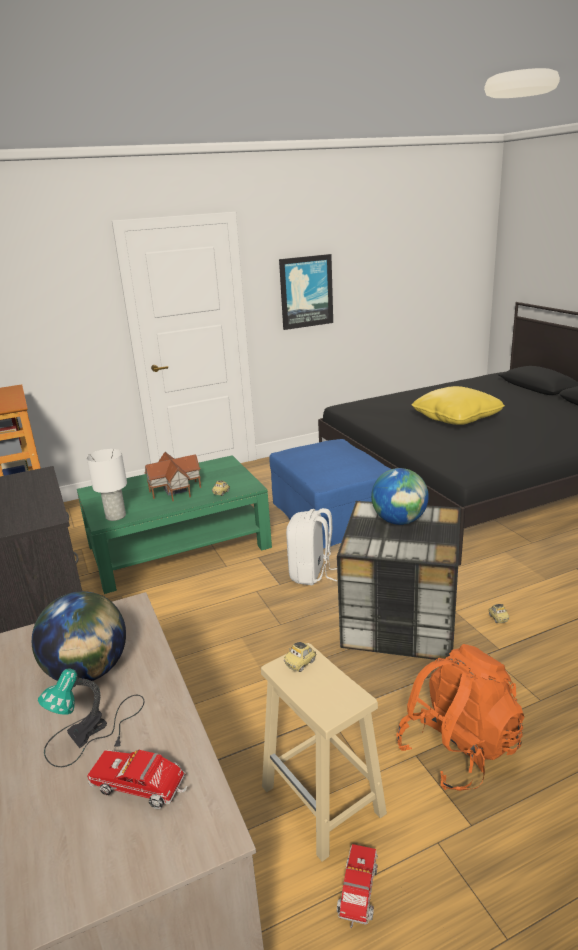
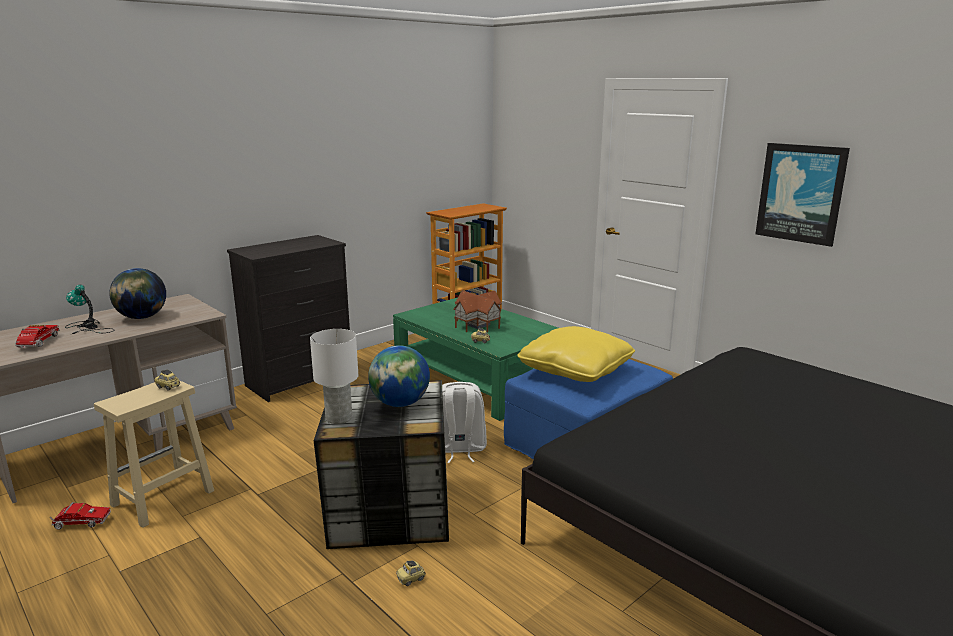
camera: 70 degrees right, 5 degrees down
(115, 516) = (419, 316): white table lamp -> white table lamp (338, 417)
(456, 418) = (786, 427): yellow pillow -> yellow pillow (575, 370)
(458, 749) = (203, 559): orange backpack -> none

